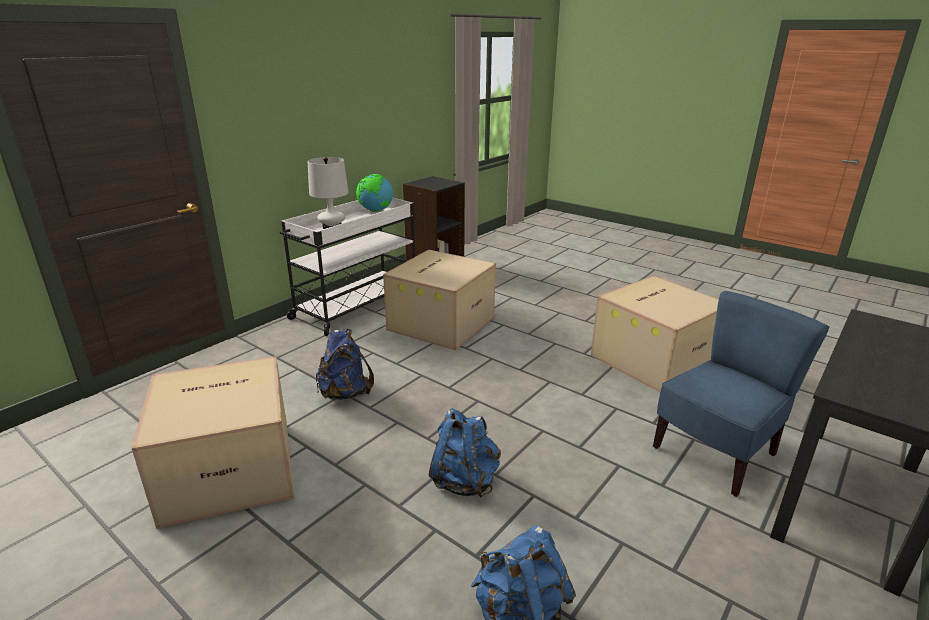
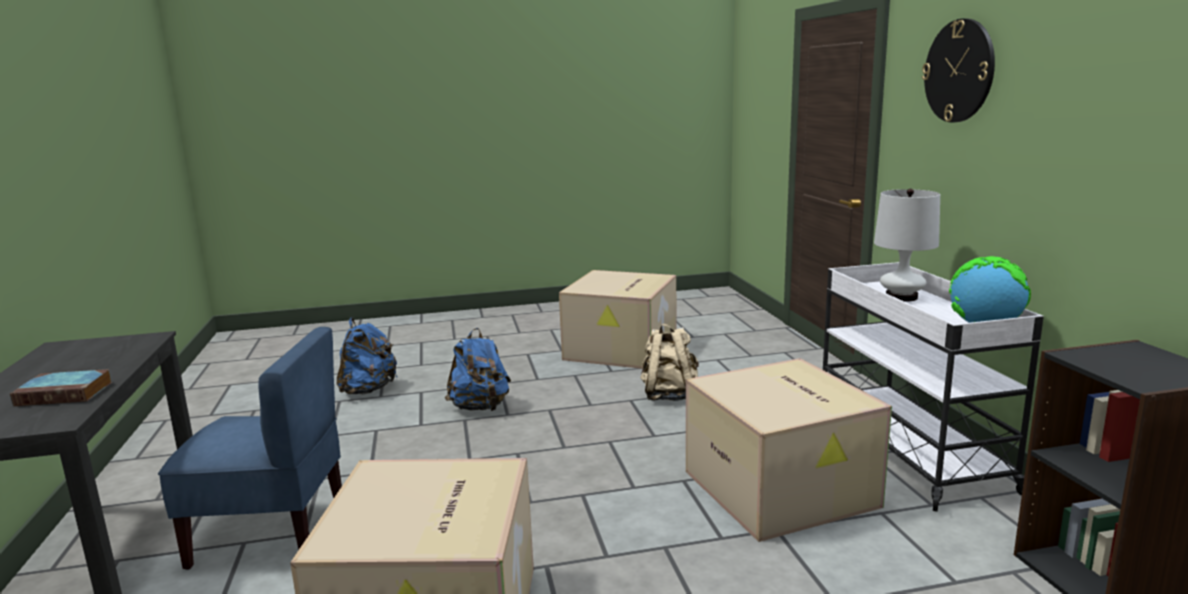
camera: 130 degrees right, 10 degrees down
(278, 79) = (959, 71): none -> wall clock
(345, 393) = (669, 396): blue backpack -> beige backpack
(716, 452) = (271, 533): blue chair -> blue chair turned 90 degrees counterclockwise
(880, 342) = (67, 393): none -> book

